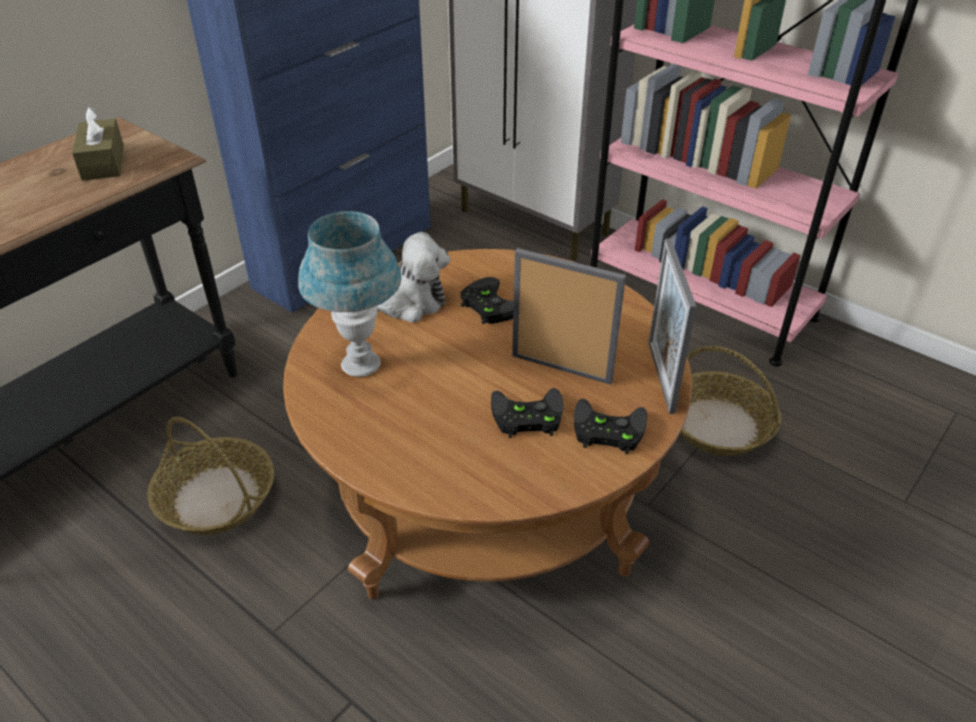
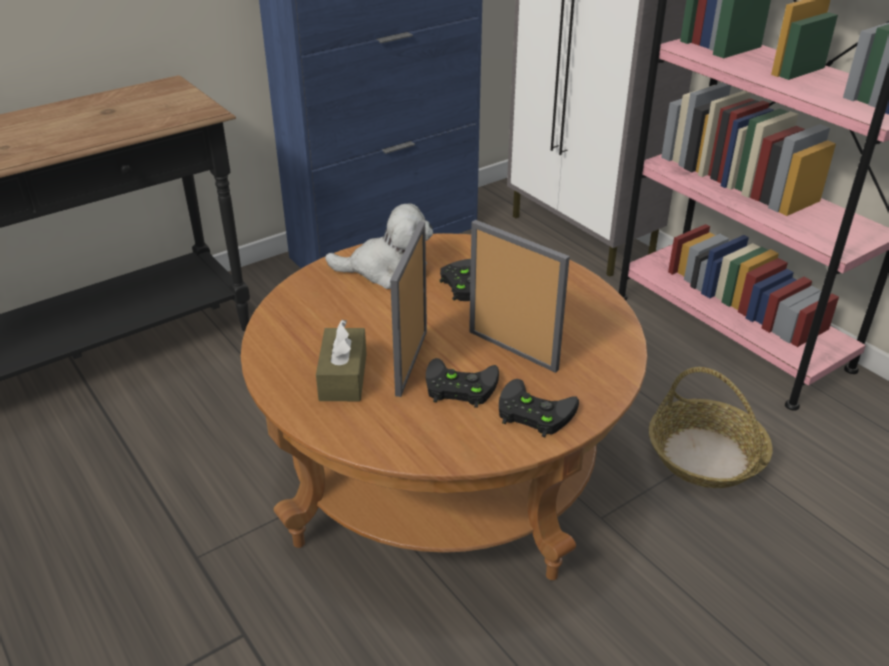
camera: 15 degrees right, 5 degrees down
(103, 162) = (148, 108): brown tissue box -> brown tissue box (343, 377)
(216, 498) = (191, 431): basket -> none
(361, 364) = (324, 317): blue table lamp -> none
(661, 376) = (610, 374): picture frame -> picture frame (411, 362)

